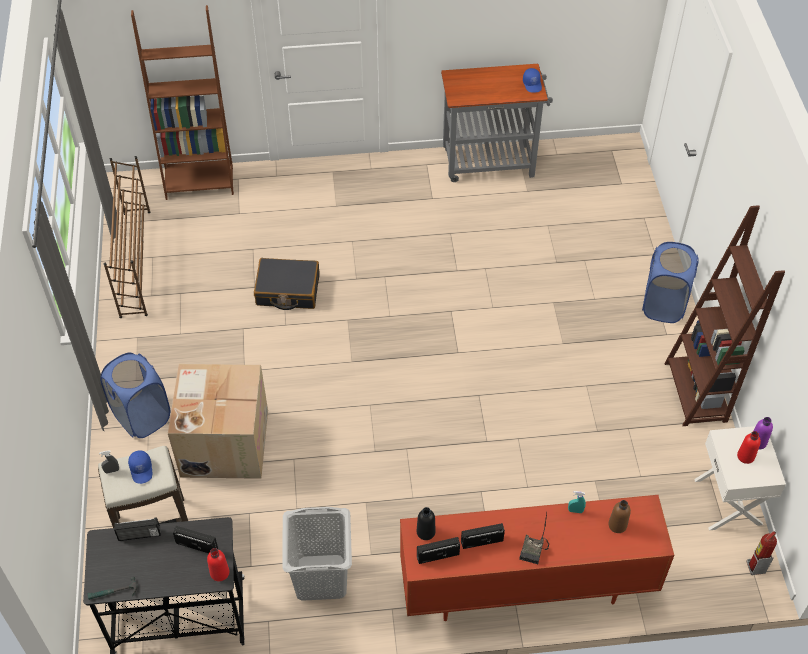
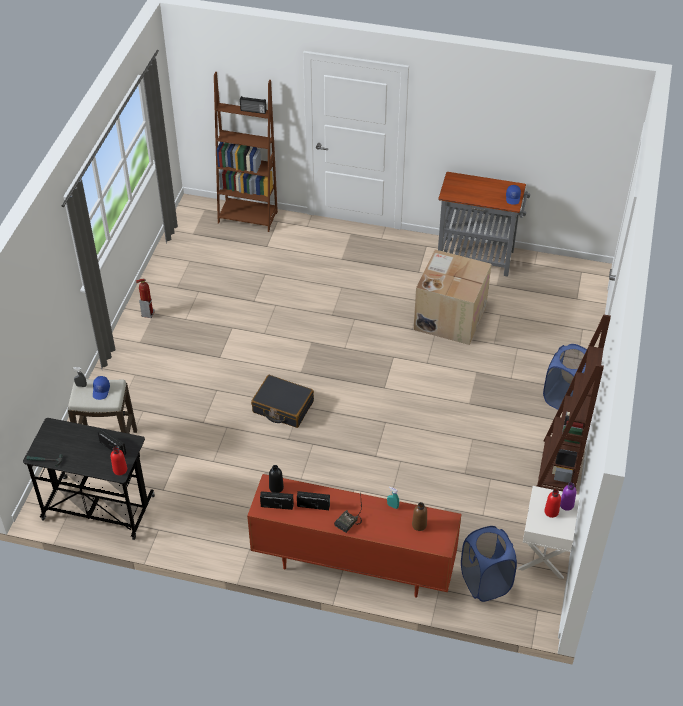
camera: 20 degrees right, 5 degrees down
(135, 262) = (176, 261): brown shoe rack -> none
(139, 535) = (78, 430): radio -> radio (253, 111)
(142, 416) = (133, 368): blue laundry basket -> blue laundry basket (485, 582)
(223, 442) = (182, 401): cardboard box -> cardboard box (449, 316)
(287, 290) = (277, 310): black suitcase -> black suitcase (282, 407)
(320, 578) = (208, 512): grey laundry basket -> none
(755, 567) = (541, 606): fire extinguisher -> fire extinguisher (148, 313)

